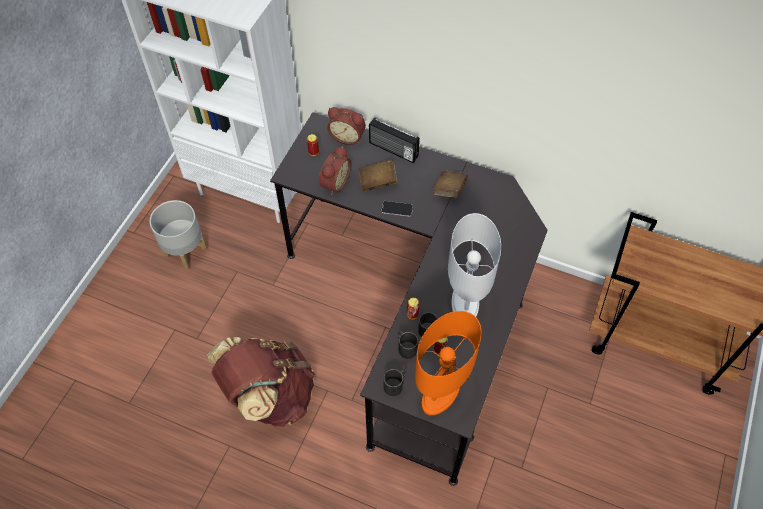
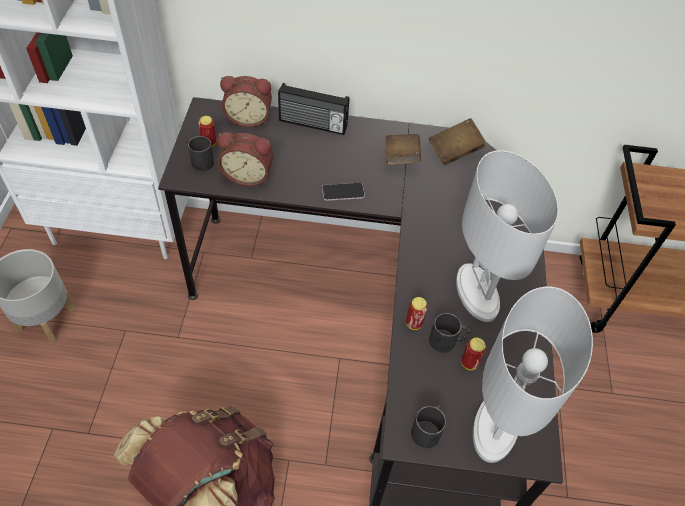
camera: 20 degrees left, 5 degrees down
(334, 182) = (248, 175): alarm clock -> alarm clock turned 90 degrees clockwise
(377, 181) = (306, 164): brown book -> brown book (454, 151)
(405, 347) = (421, 371): black mug -> black mug (199, 161)
(440, 393) = (495, 426): orange table lamp -> white table lamp

